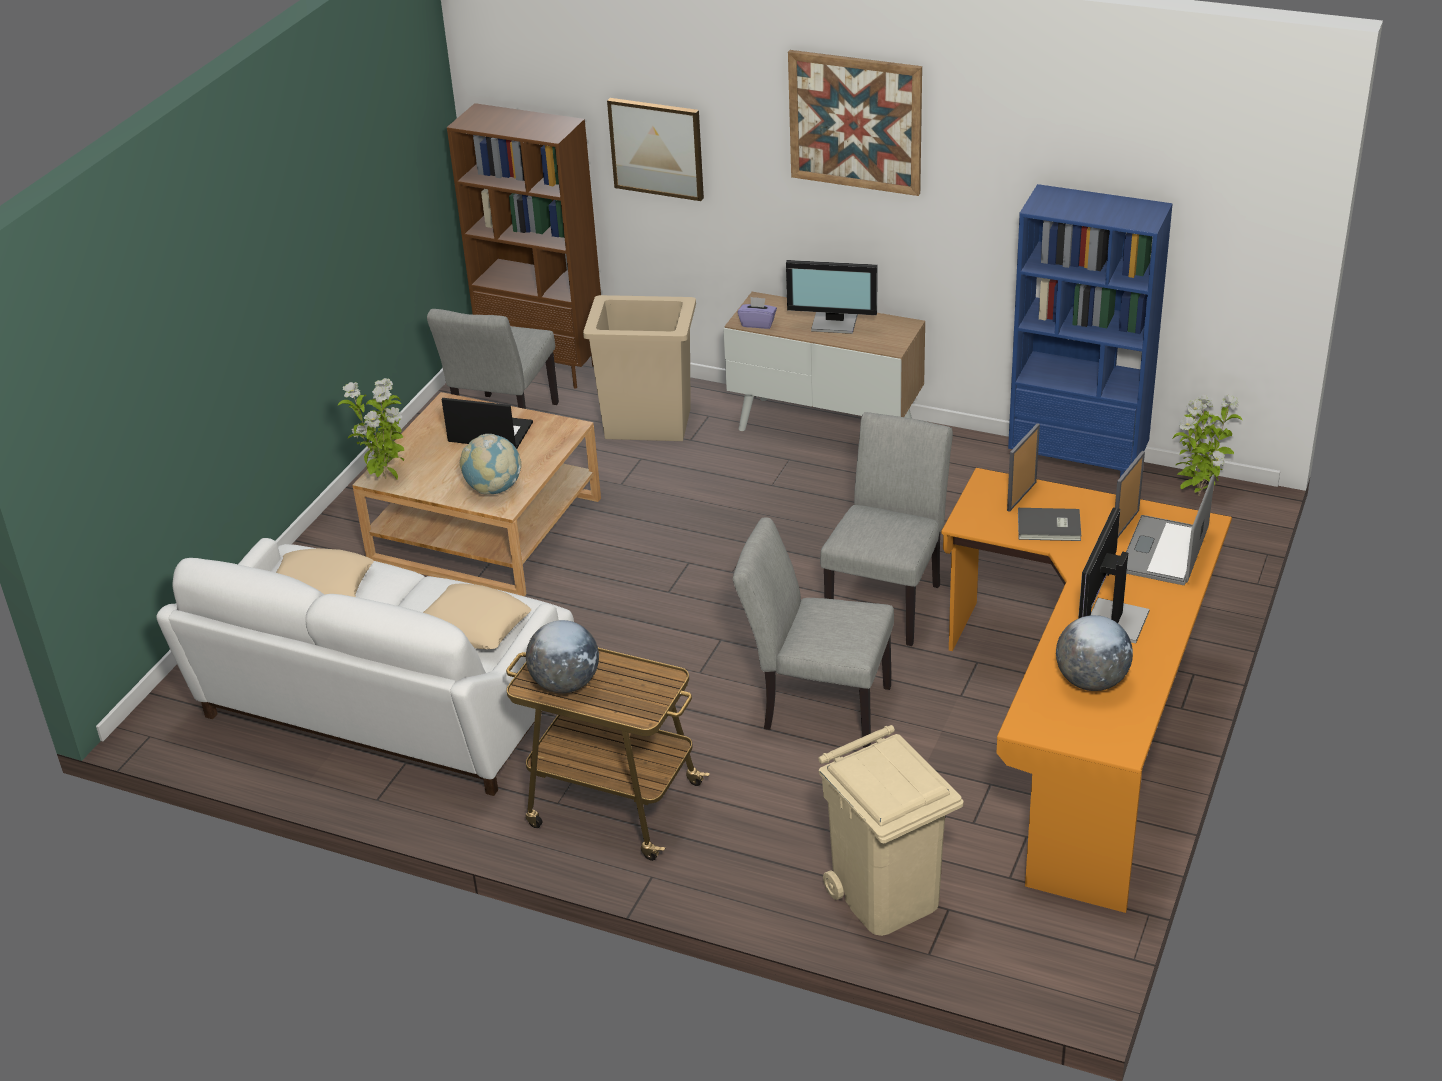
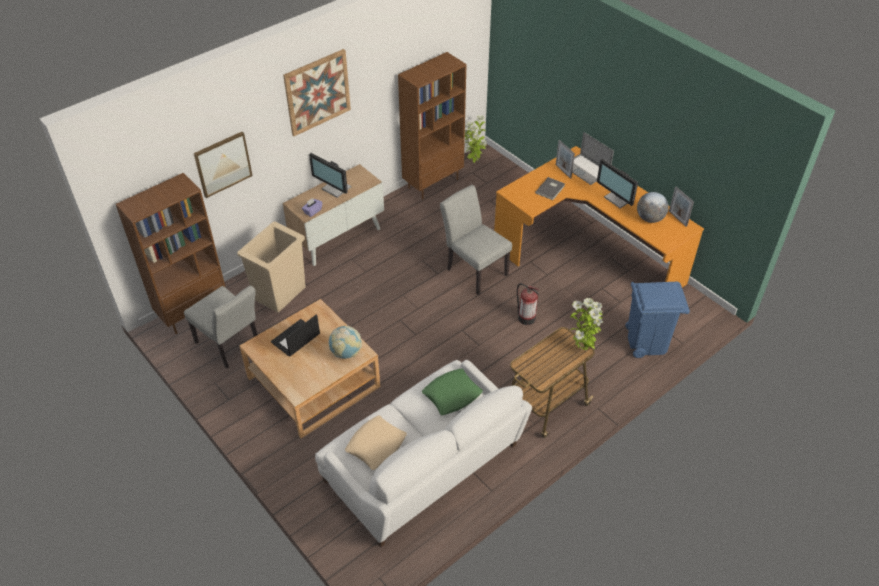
camera: 65 degrees left, 10 degrees up
(387, 479) = (302, 391): potted plant -> potted plant (582, 349)
(473, 625) = (452, 395): beige pillow -> green pillow
(565, 684) = (546, 369): globe -> none
(816, 706) = (525, 317): grey chair -> fire extinguisher
(835, 323) = (336, 189): monitor -> monitor turned 90 degrees clockwise
(887, 896) = (647, 342): beige trash can -> blue trash can
(1021, 496) = (525, 188): picture frame -> picture frame (677, 218)
(1078, 470) = (433, 183): blue bookcase -> brown bookcase

